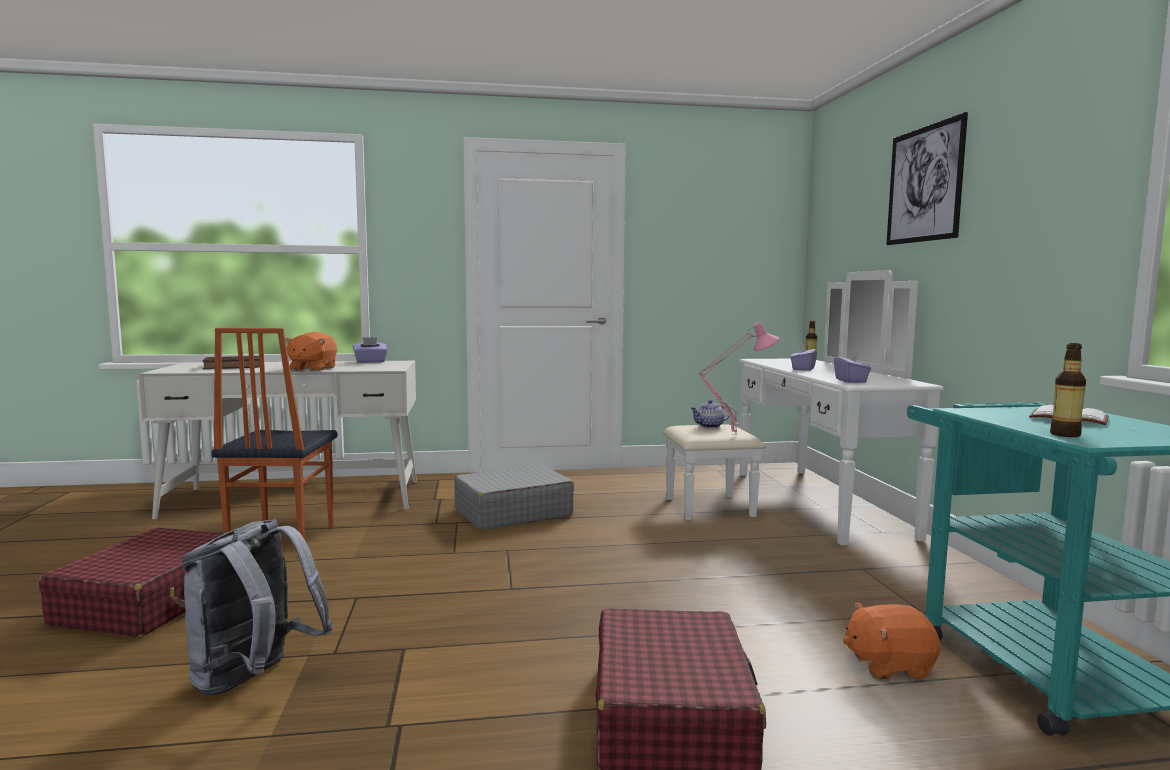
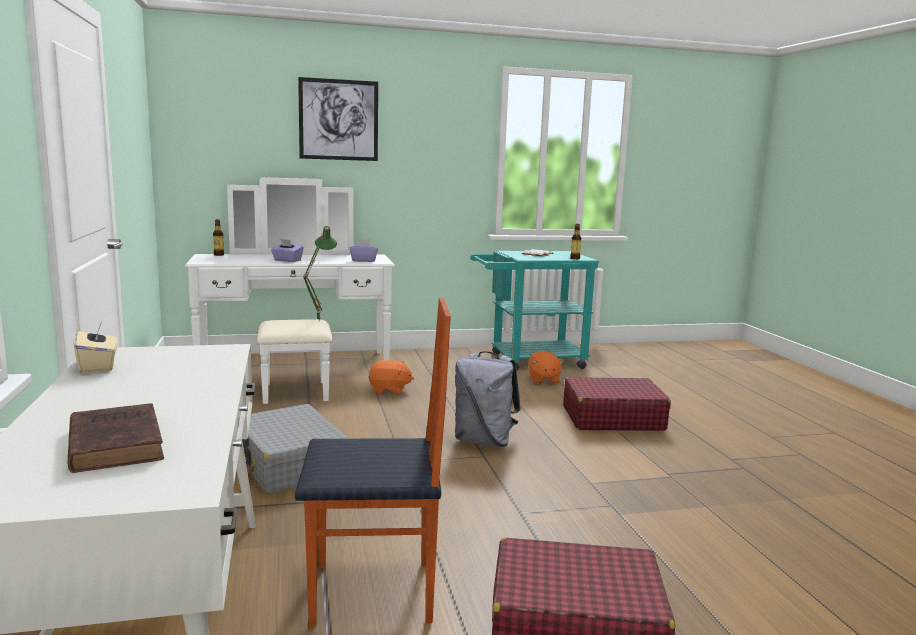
camera: 95 degrees left, 5 degrees up
(254, 680) = (663, 526): grey backpack -> grey backpack (484, 441)
(312, 369) = (203, 385): orange plush toy -> orange plush toy (389, 390)
(370, 362) = (98, 366): purple tissue box -> beige tissue box
(710, 426) = (285, 323): teapot -> none
(735, 434) = (317, 321): pink table lamp -> green table lamp

